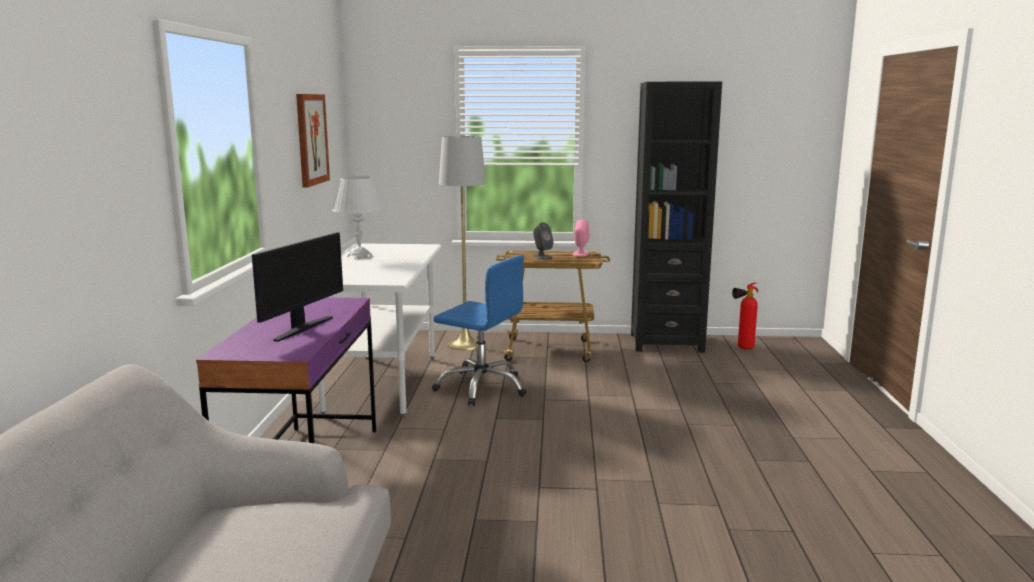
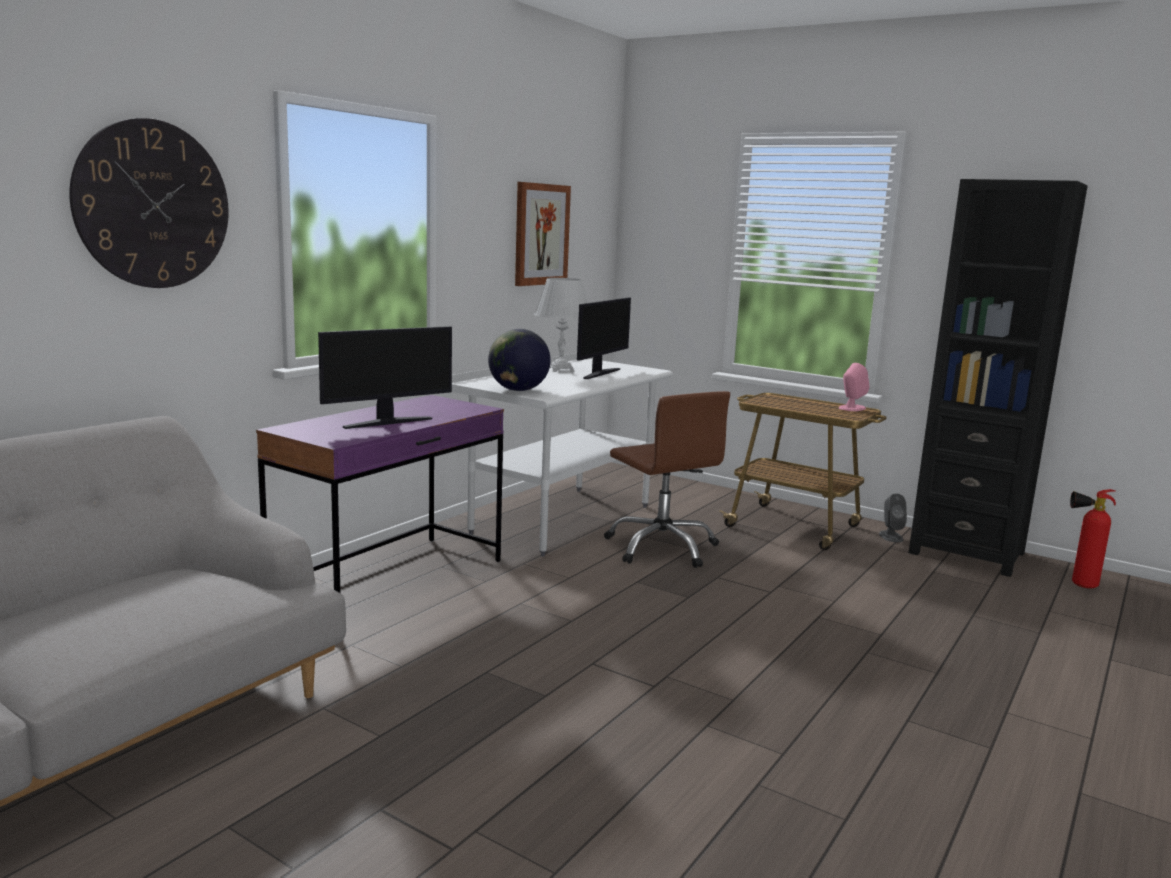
camera: 30 degrees right, 0 degrees up
(87, 145) = (153, 205): none -> wall clock
(365, 280) = (518, 390): none -> globe
(396, 255) = (600, 373): none -> monitor
(465, 344) = (700, 500): grey floor lamp -> none
(482, 387) = (662, 547): blue office chair -> brown office chair
(542, 257) = (796, 404): grey speaker -> grey speaker (890, 536)

